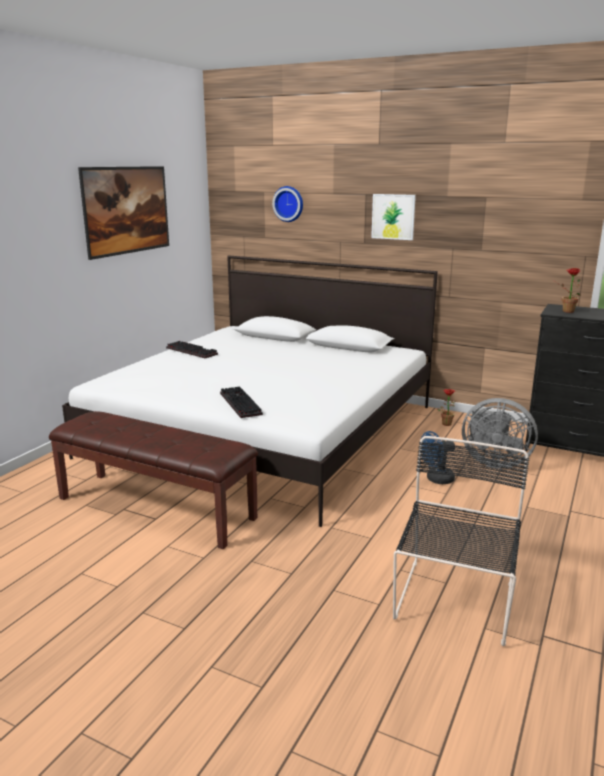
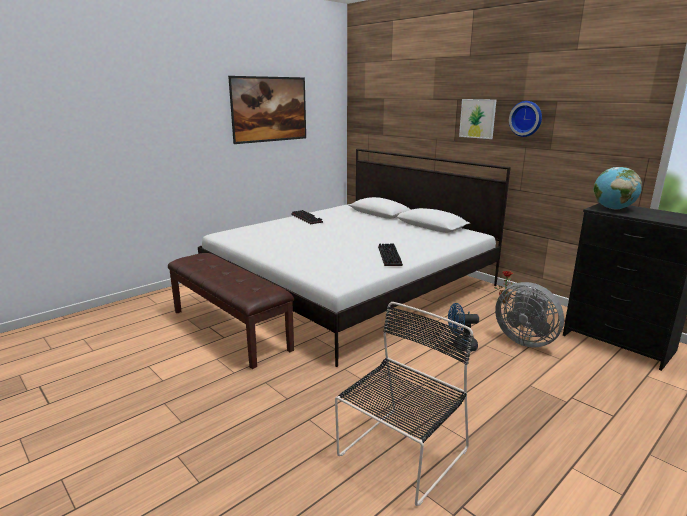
camera: 20 degrees right, 0 degrees up
(238, 403) = (301, 259): keyboard -> keyboard (388, 256)
(289, 204) = (400, 108): wall clock -> wall clock (526, 118)
(565, 311) = (613, 208): potted plant -> globe

